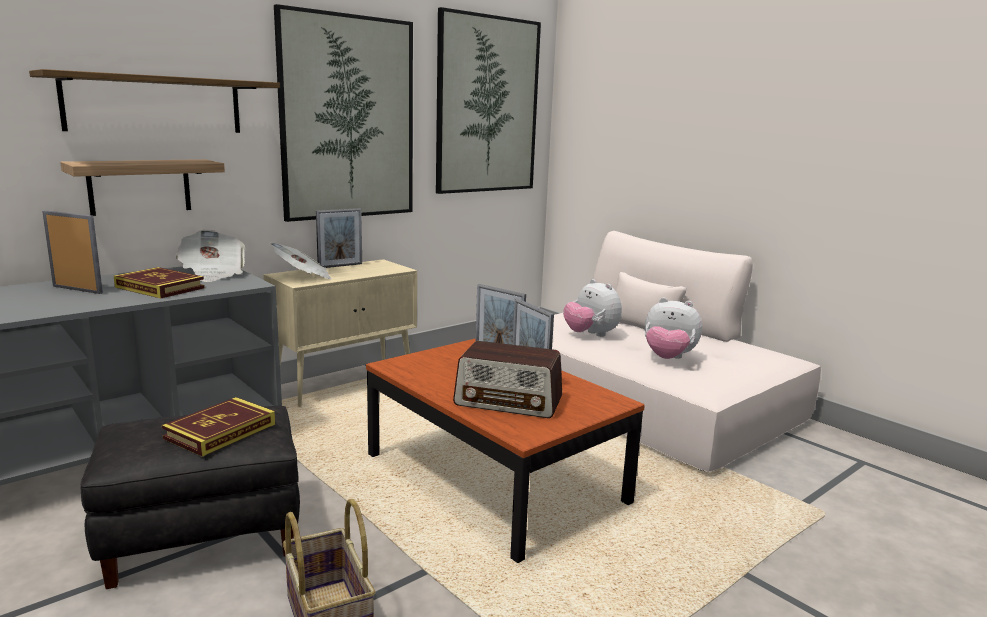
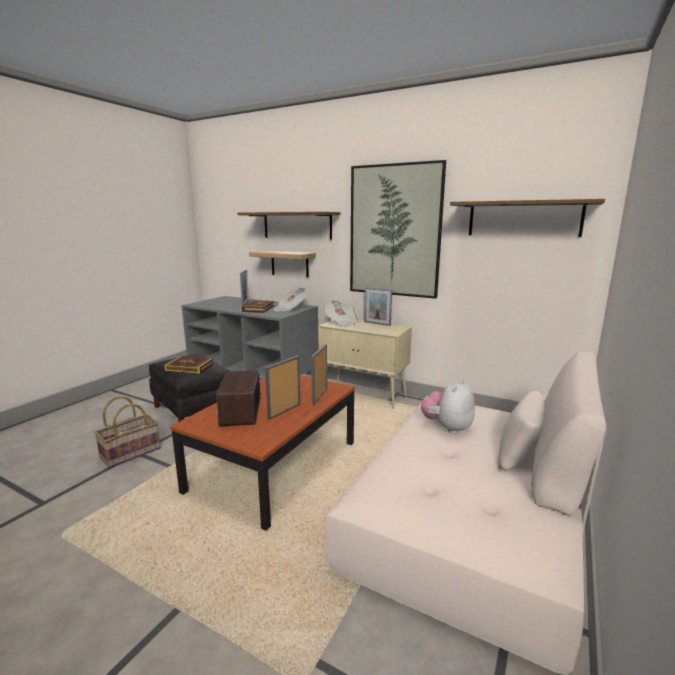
camera: 70 degrees right, 0 degrees up
(487, 105) = (523, 219): picture -> shelf
(668, 358) = (429, 471): plush toy -> none

